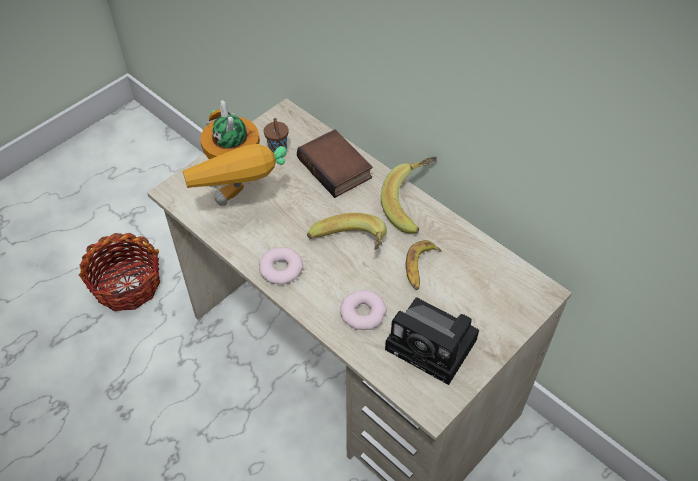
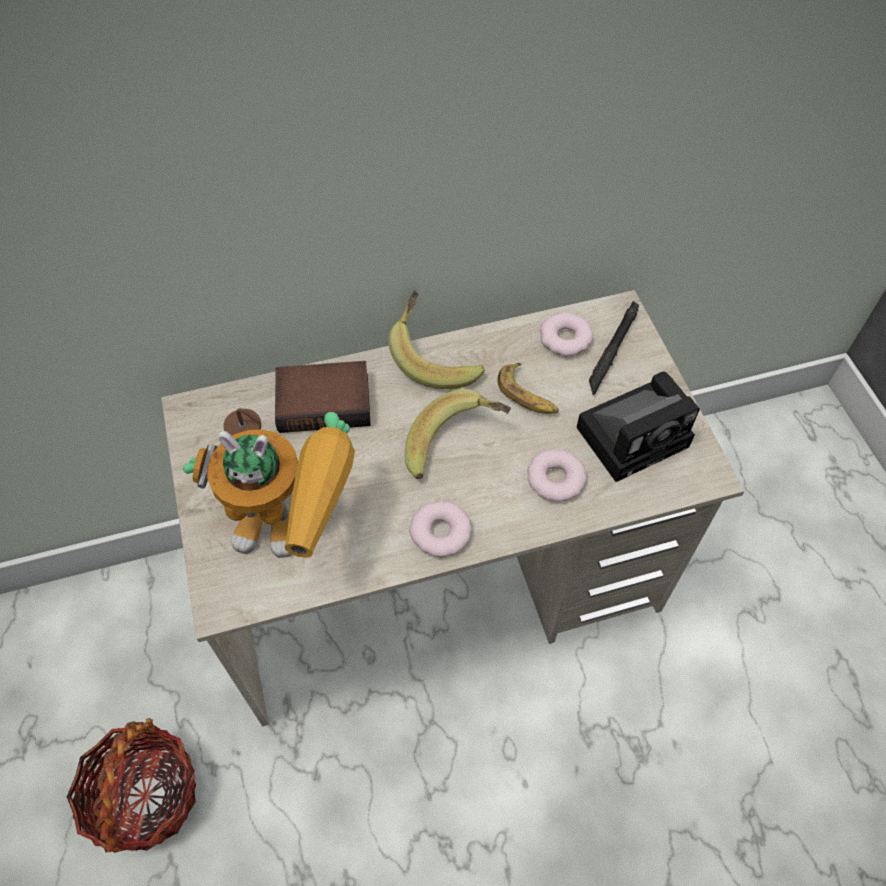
camera: 60 degrees left, 5 degrees up
(487, 269) = (565, 339): none -> donut
(500, 301) = (613, 350): none -> black flashlight

